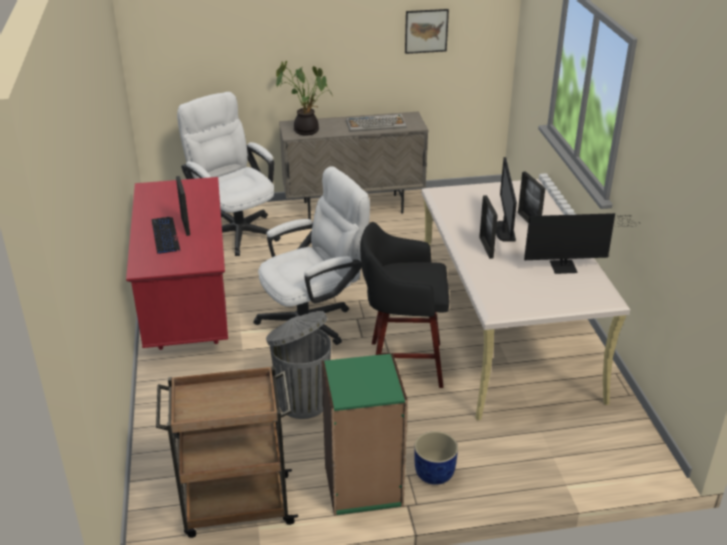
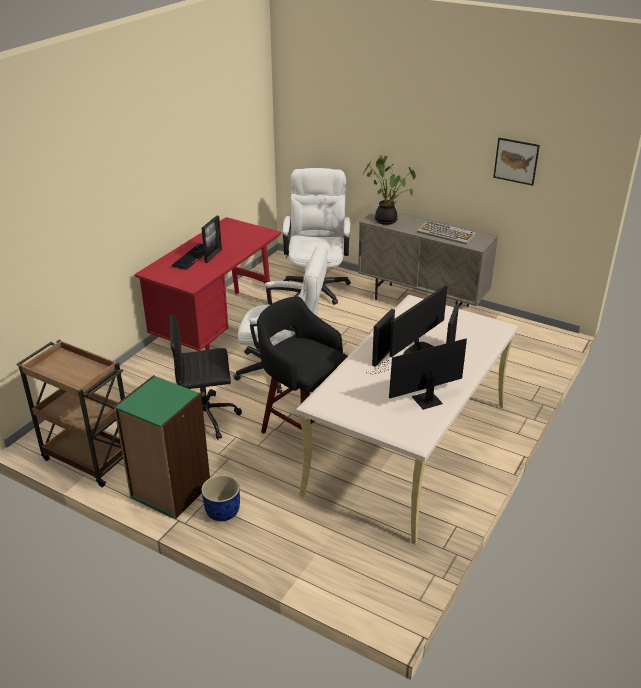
camera: 40 degrees right, 0 degrees up
(302, 401) = (207, 417): grey trash can -> black office chair
(568, 267) = (422, 400): monitor -> monitor turned 120 degrees clockwise

